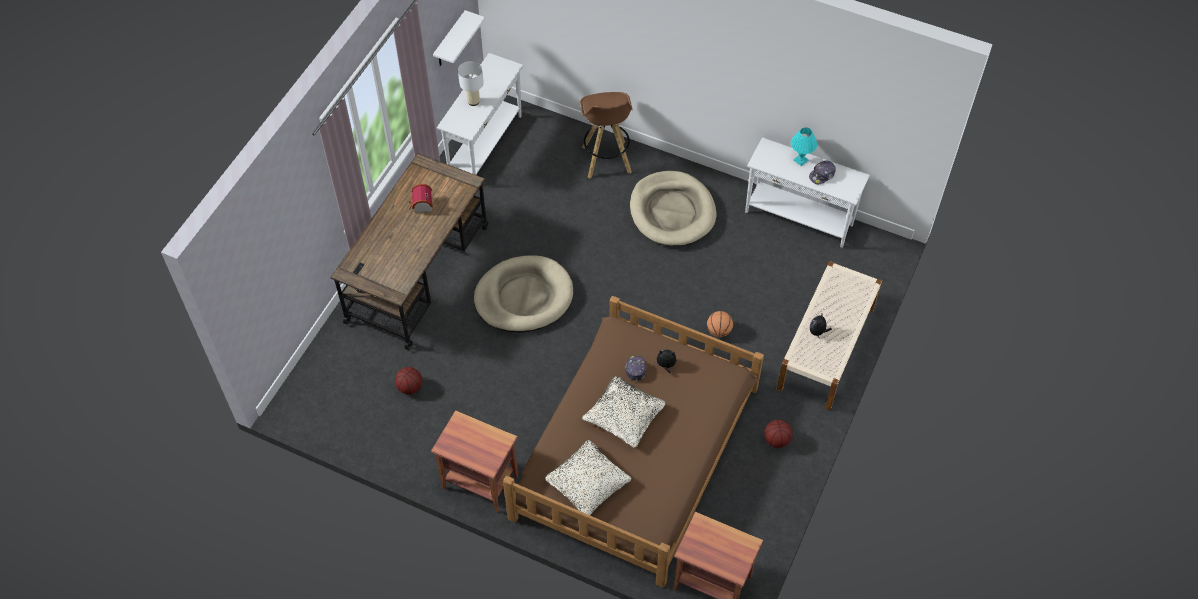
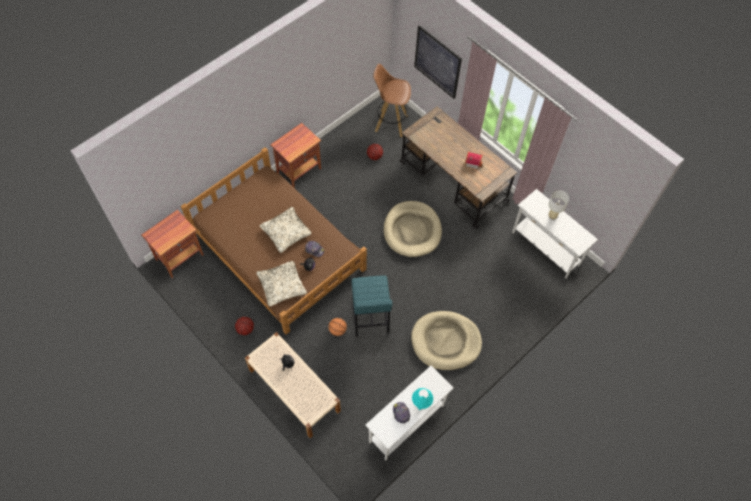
camera: 110 degrees right, 5 degrees up
(288, 248) = (437, 62): none -> picture
(450, 40) = (591, 193): white shelf -> none
(587, 483) = (254, 199): beige pillow -> beige pillow (281, 285)
(606, 161) = (506, 317): brown stool -> brown stool (390, 123)
(683, 300) = (370, 319): none -> turquoise stool

